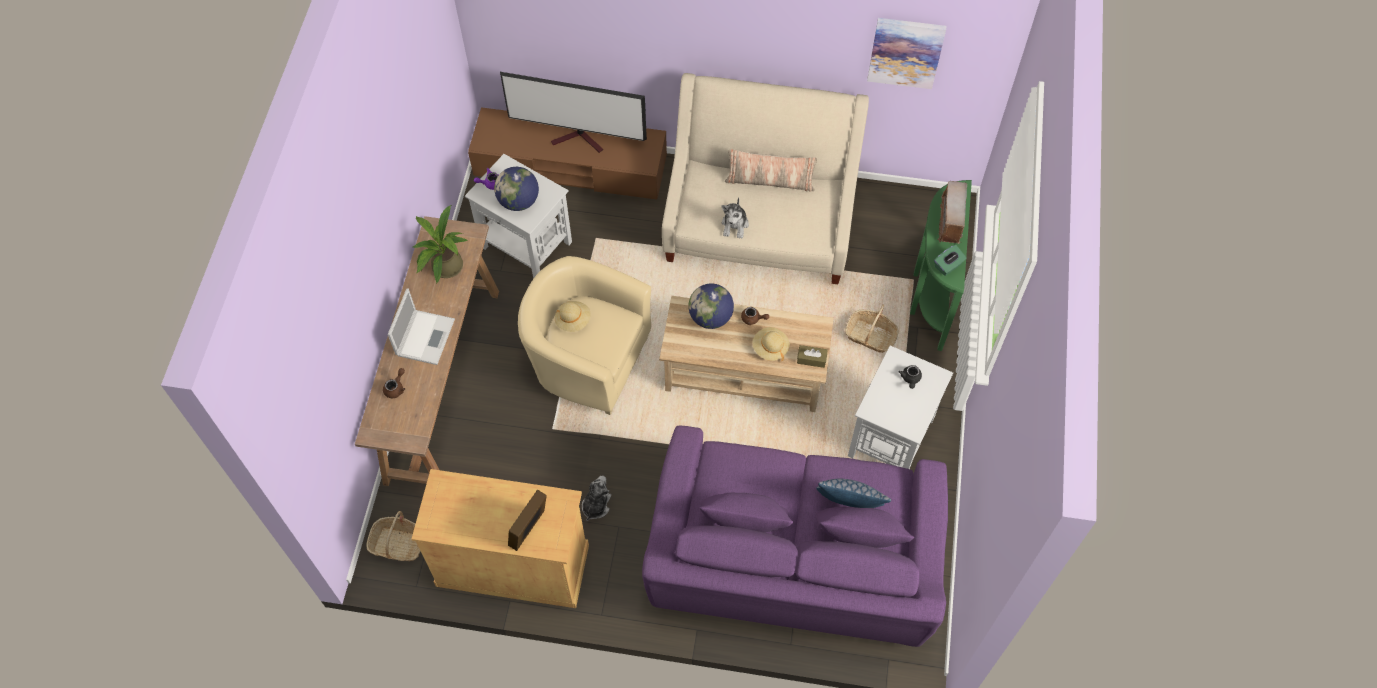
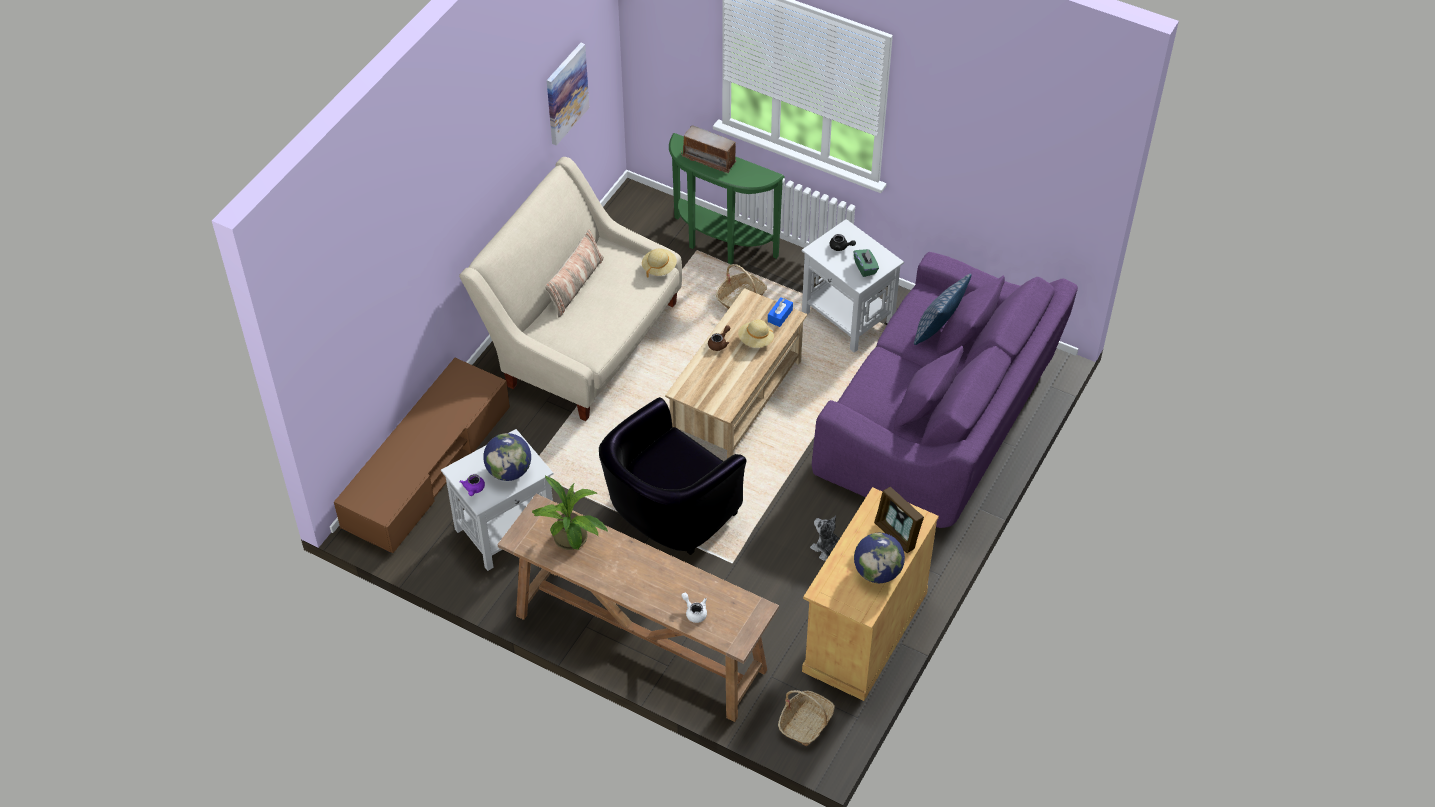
camera: 70 degrees left, 10 degrees down
(396, 388) = (694, 612): brown teapot -> white teapot
(425, 336) = (645, 574): laptop -> none
(573, 320) = (654, 479): beige hat -> beige hat (659, 268)
(580, 139) = (426, 428): television -> none
(587, 360) = (668, 515): beige armchair -> black armchair
(710, 317) = (703, 373): globe -> globe (877, 572)
(735, 225) = (611, 325): plush toy -> none
(811, 359) = (780, 316): brown tissue box -> blue tissue box
(948, 266) = (754, 176): green tissue box -> green tissue box (865, 268)

